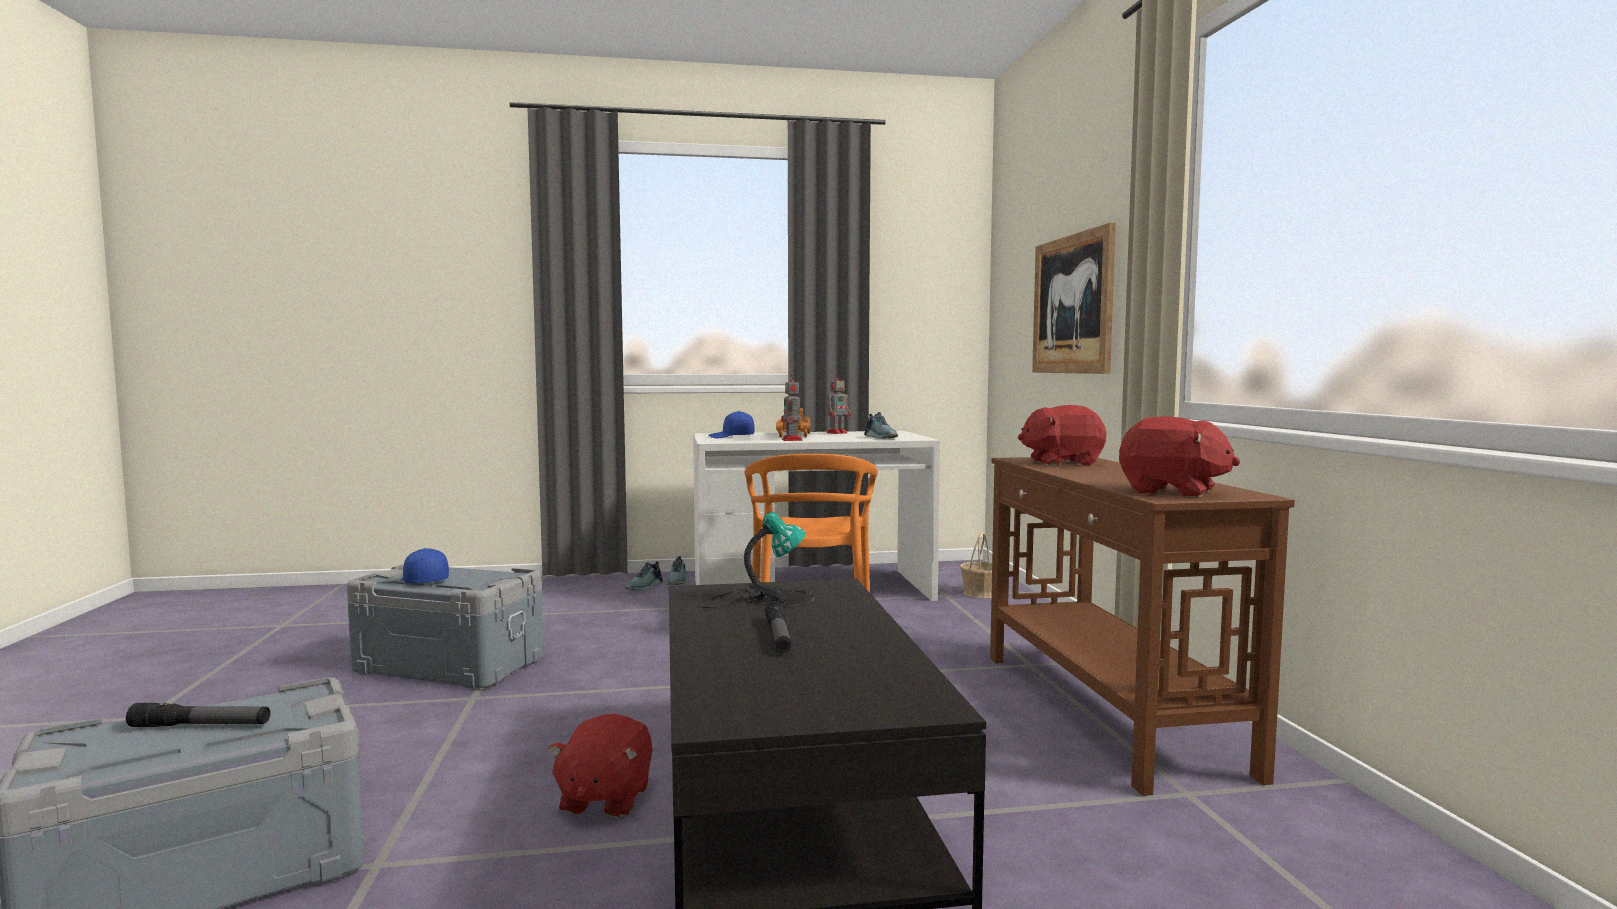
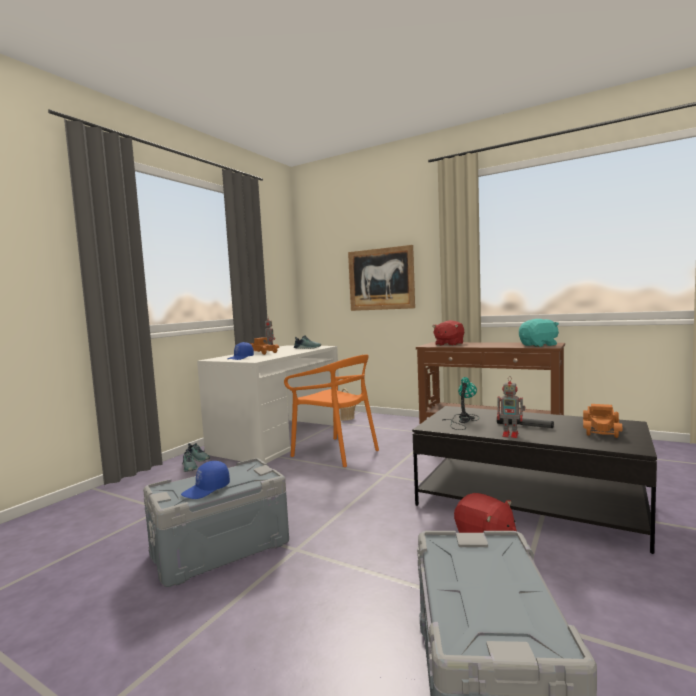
camera: 50 degrees left, 0 degrees up
(201, 726) = (477, 582): flashlight -> none
(423, 581) = (206, 490): blue cap -> blue cap turned 45 degrees counterclockwise
(792, 440) = (283, 354): toy robot -> toy robot (511, 435)
(839, 688) = (602, 429): none -> toy truck
(1172, 492) = (539, 345): red plush toy -> turquoise plush toy

